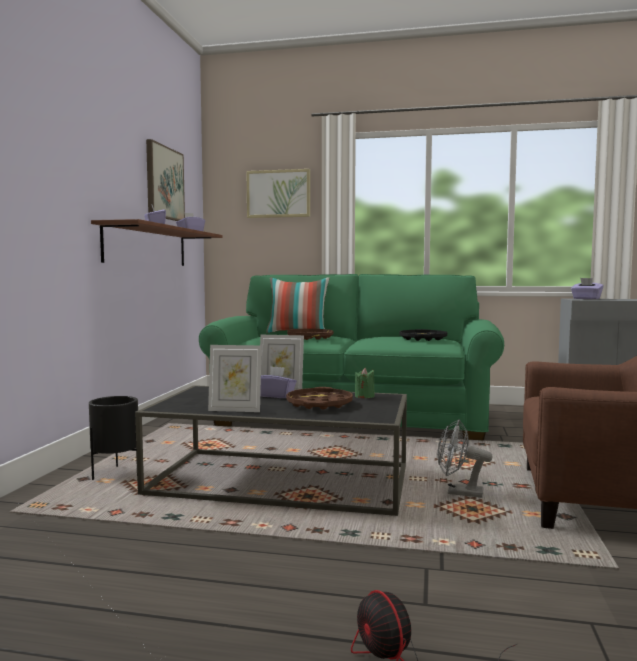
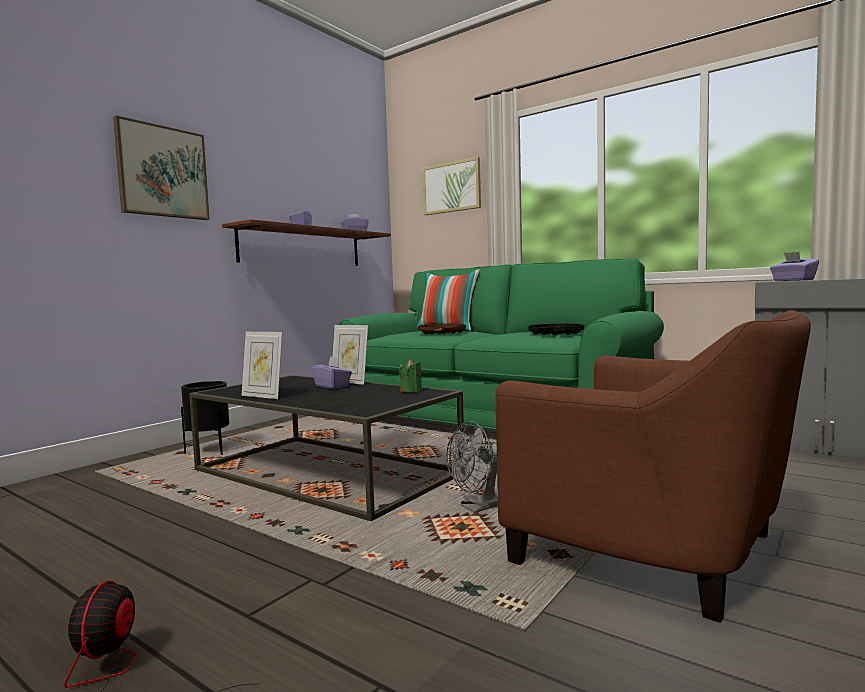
camera: 25 degrees right, 0 degrees up
(164, 183) = (327, 187): picture -> picture (162, 172)
(319, 404) = (348, 395): brown tray -> none
(459, 493) = (478, 508): grey fan -> grey fan turned 75 degrees counterclockwise

